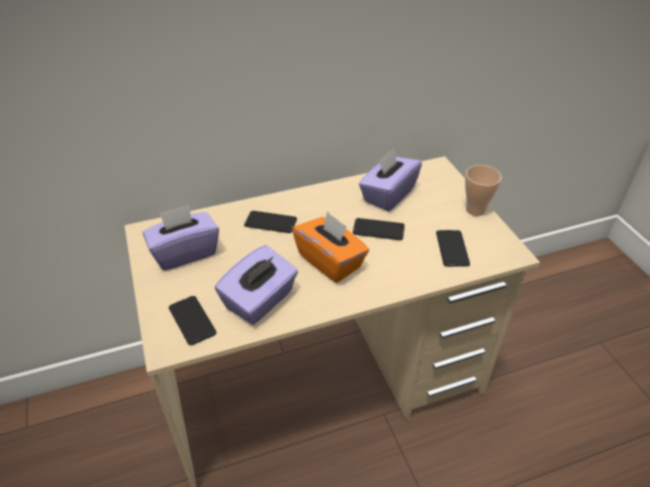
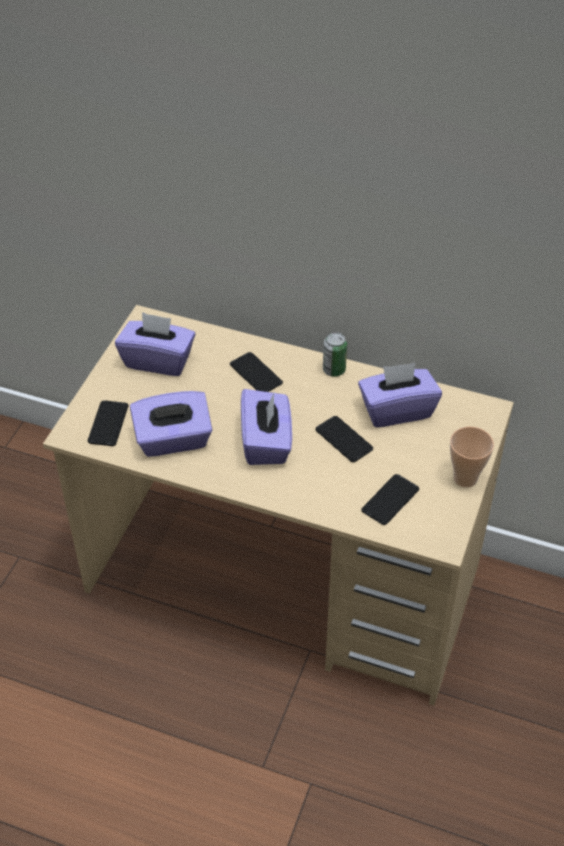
camera: 40 degrees right, 5 degrees up
(320, 193) = (334, 370): none -> can
(330, 261) = (266, 442): orange tissue box -> purple tissue box

